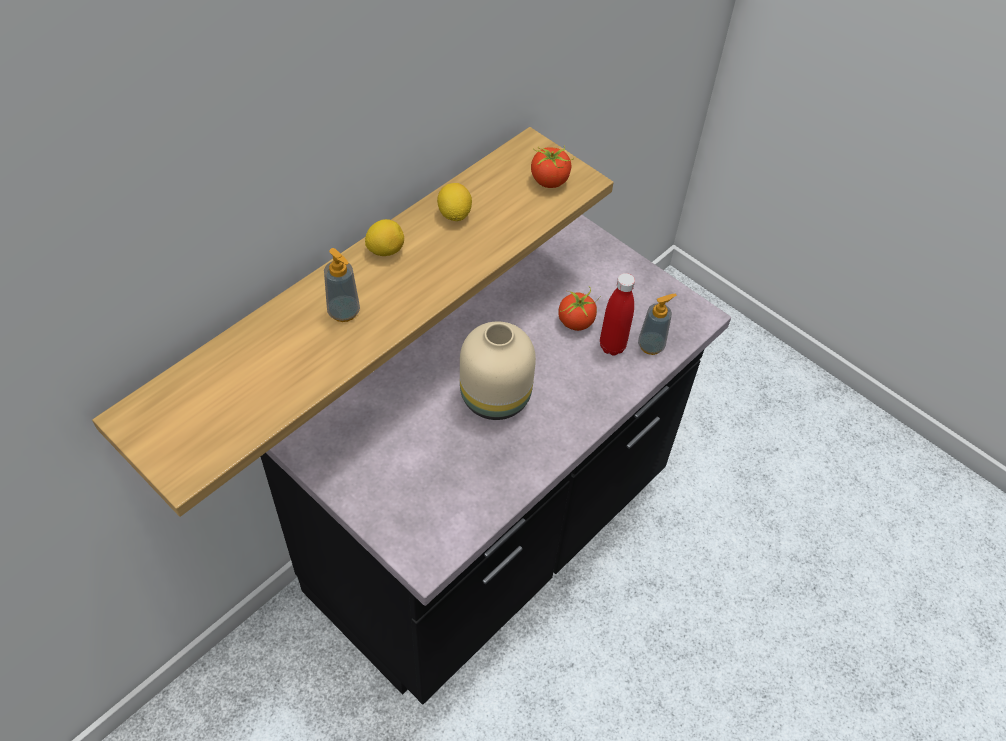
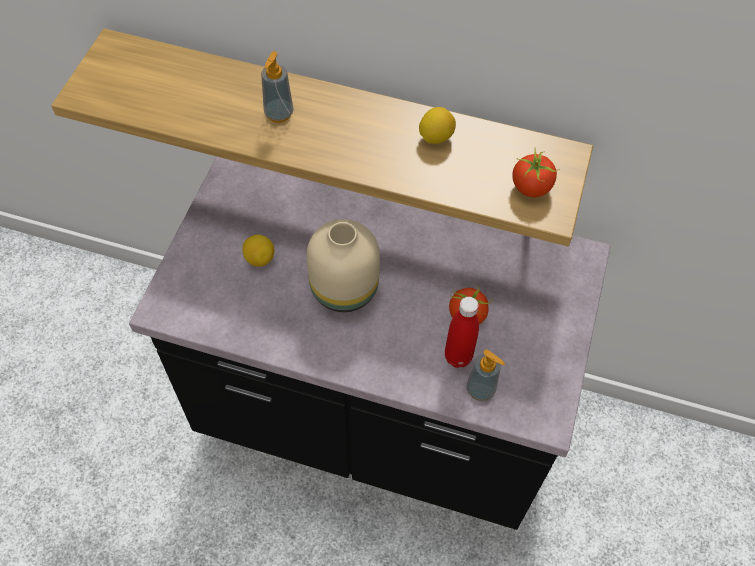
camera: 65 degrees right, 5 degrees up
(385, 250) = (361, 110): lemon -> lemon (259, 258)

